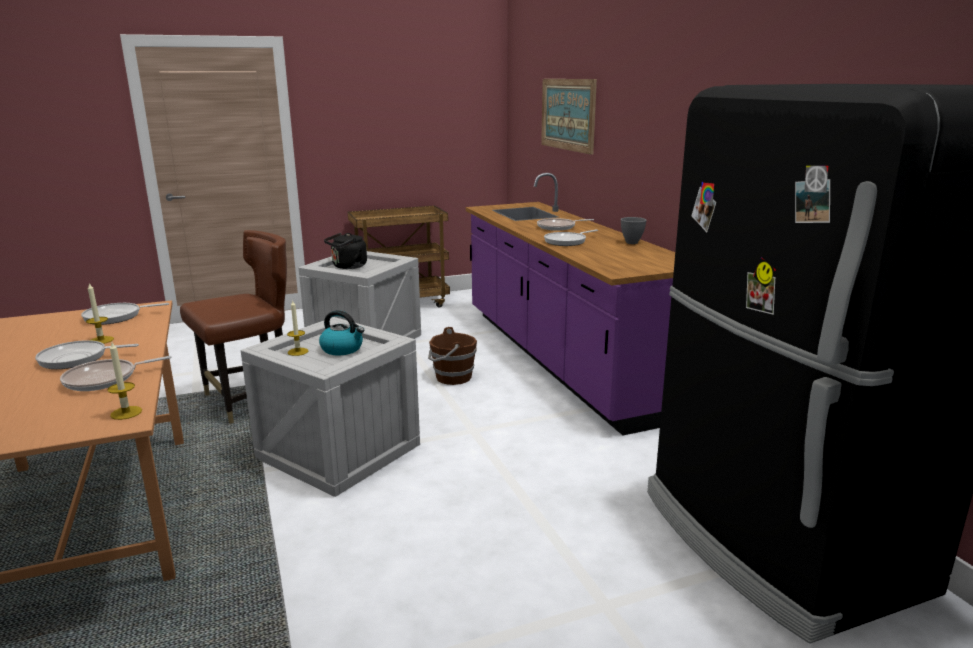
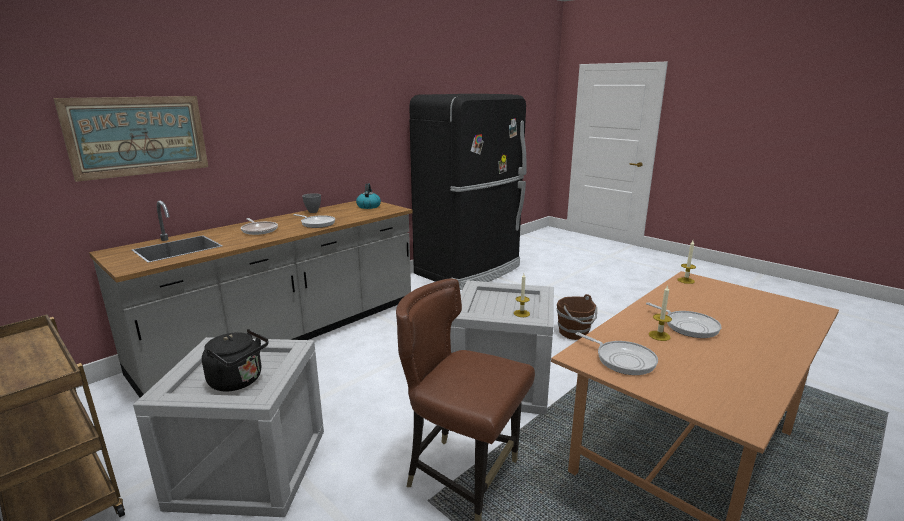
camera: 115 degrees left, 0 degrees up
(105, 379) = (682, 302): frying pan -> none
(342, 349) = (499, 301): kettle -> kettle (368, 206)
(452, 377) = (346, 373): brown bucket -> brown bucket (574, 333)
(562, 359) = (287, 335): purple counter -> grey counter

